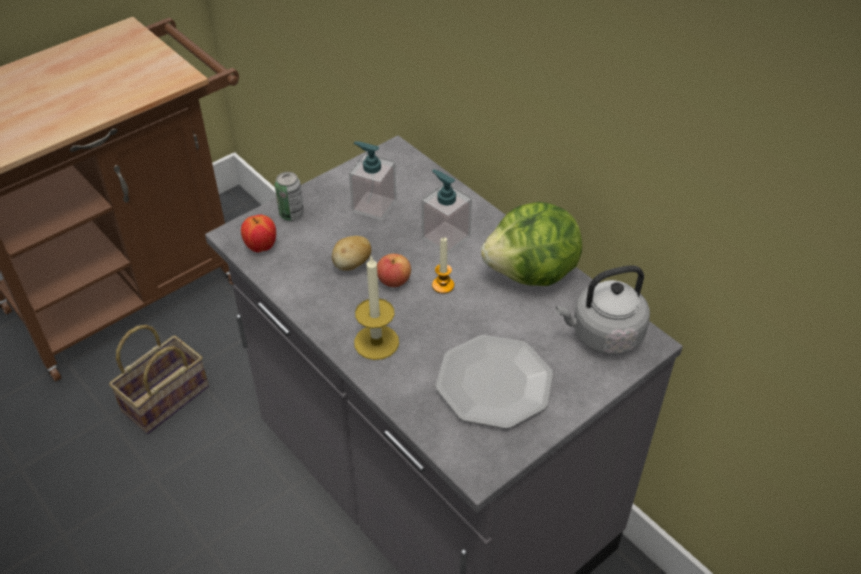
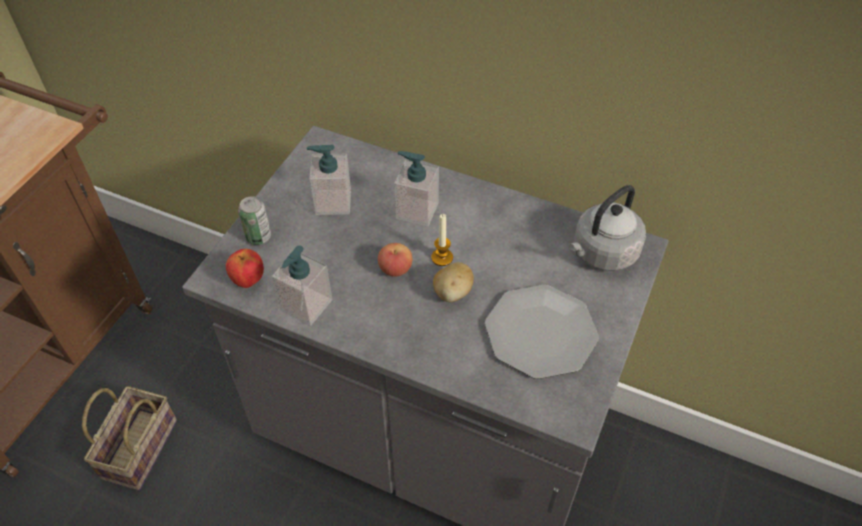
camera: 25 degrees left, 5 degrees up
(297, 284) = (306, 305): none -> soap dispenser
(352, 265) = (347, 267): potato -> potato (453, 292)
(376, 342) = (415, 334): candle -> none
(532, 274) = (512, 219): lettuce -> none

